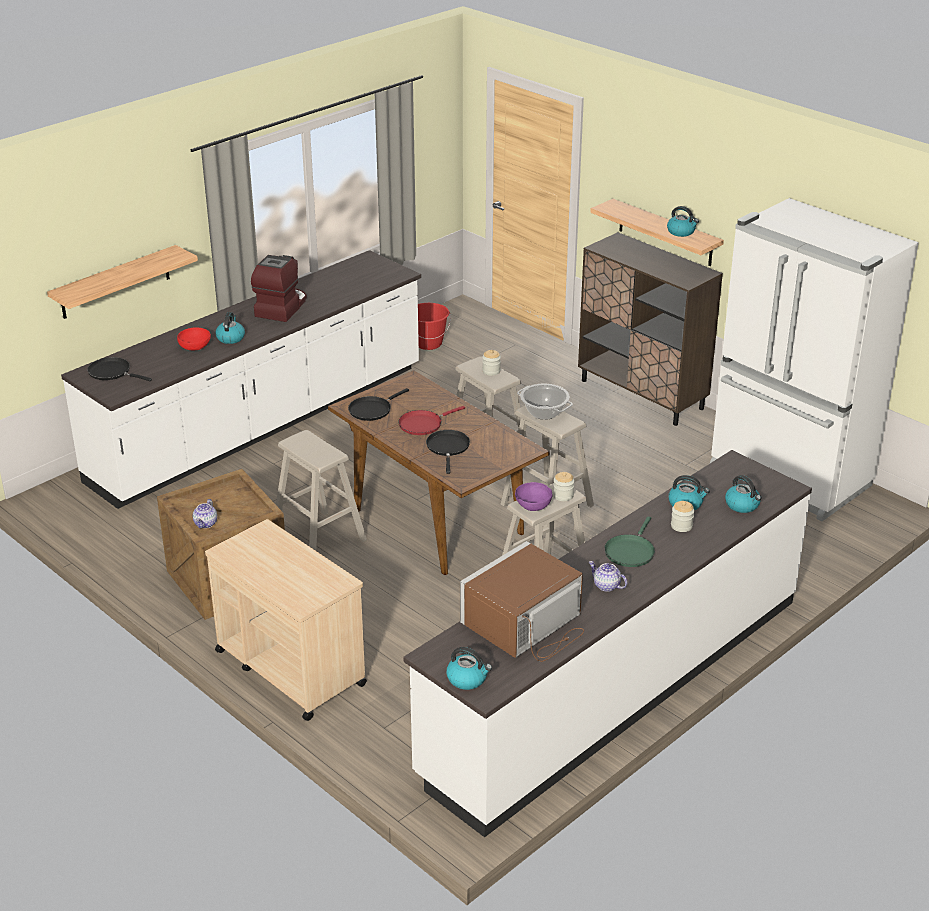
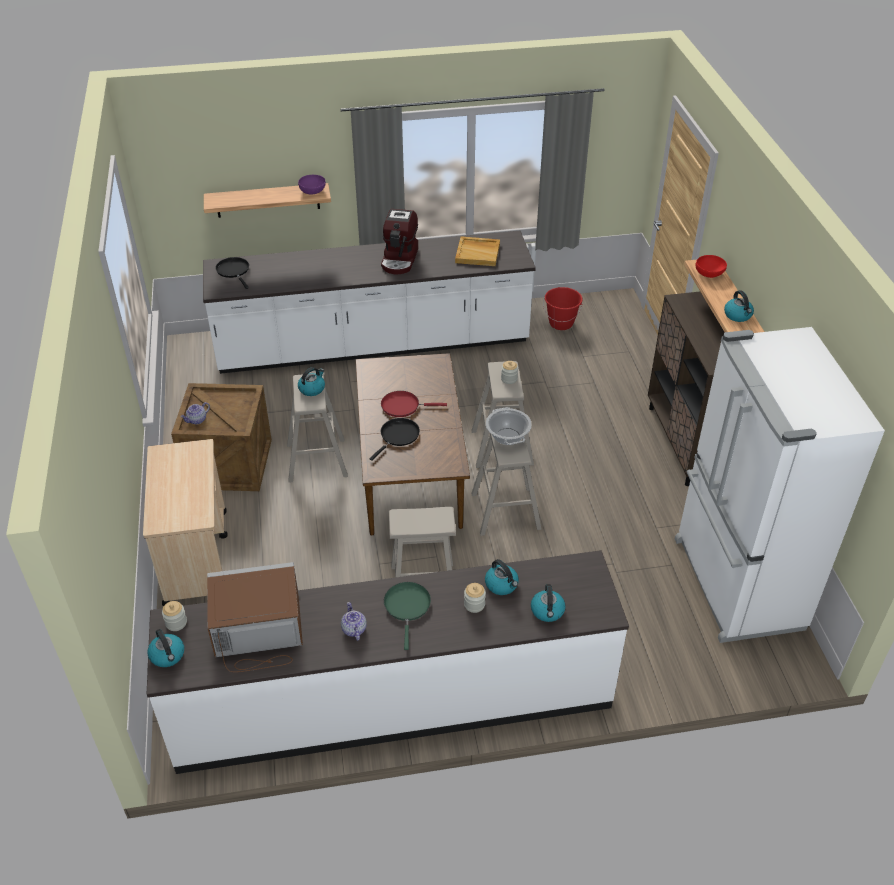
camera: 35 degrees right, 10 degrees up
(195, 347) = (307, 271): red bowl -> red bowl (709, 273)
(230, 338) = (338, 272): kettle -> kettle (312, 389)
(281, 307) = (400, 259): coffee machine -> coffee machine turned 135 degrees clockwise
(352, 279) = (478, 253): none -> beige tray
(372, 410) = (381, 376): black frying pan -> none
(533, 505) = (406, 520): purple bowl -> purple bowl (312, 191)
(563, 495) = (438, 522): jar -> jar (176, 623)
(630, 551) = (407, 607): green frying pan -> green frying pan turned 120 degrees clockwise

